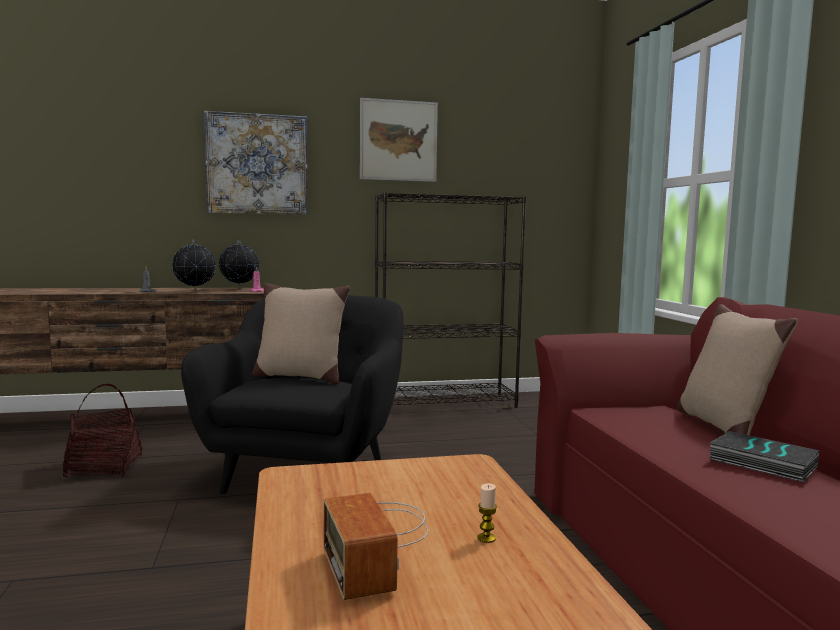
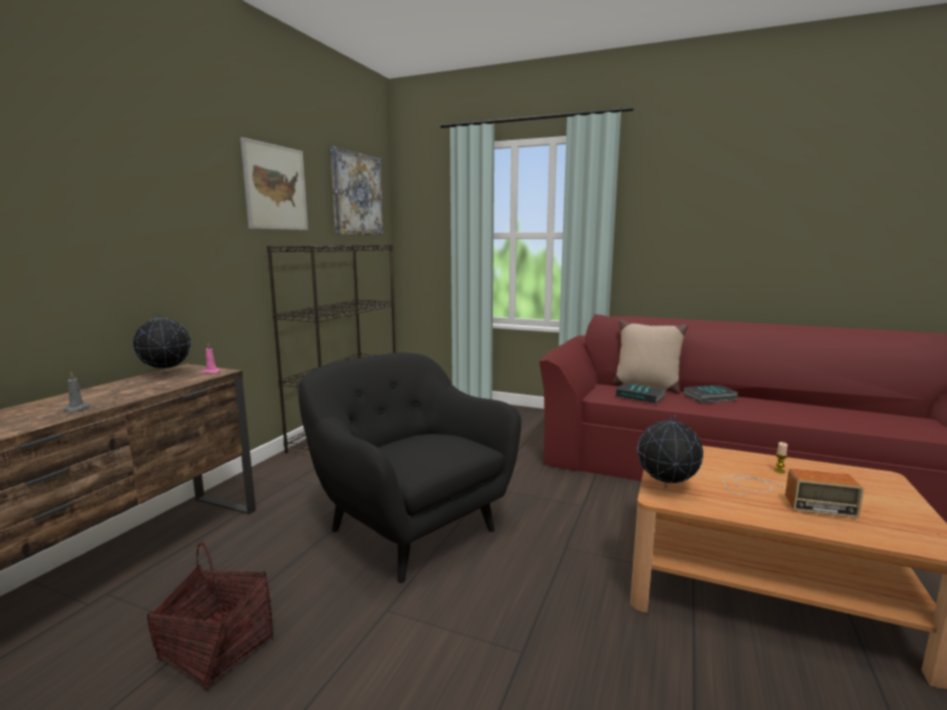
camera: 55 degrees left, 5 degrees up
(195, 291) = (145, 391): globe -> globe (666, 488)
(257, 164) = (143, 211): picture -> picture (357, 194)
(299, 377) = (405, 443): beige pillow -> none
(654, 427) = (641, 396): none -> book

